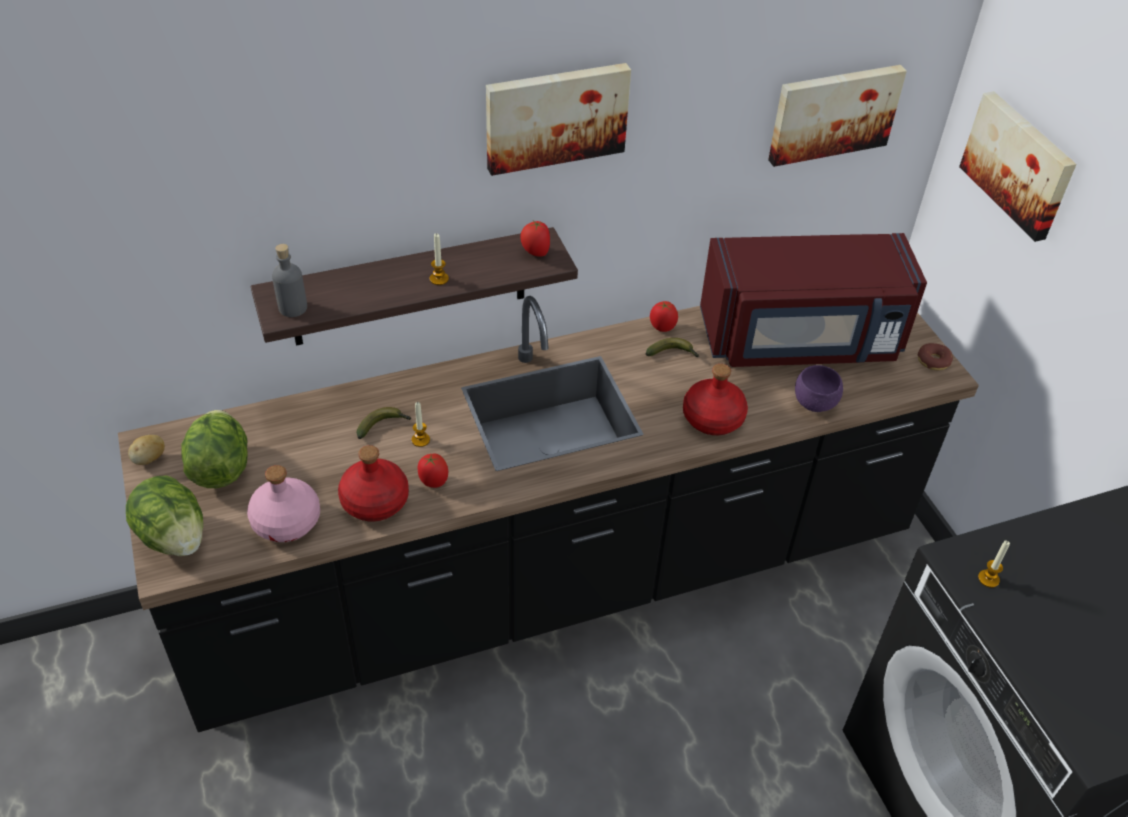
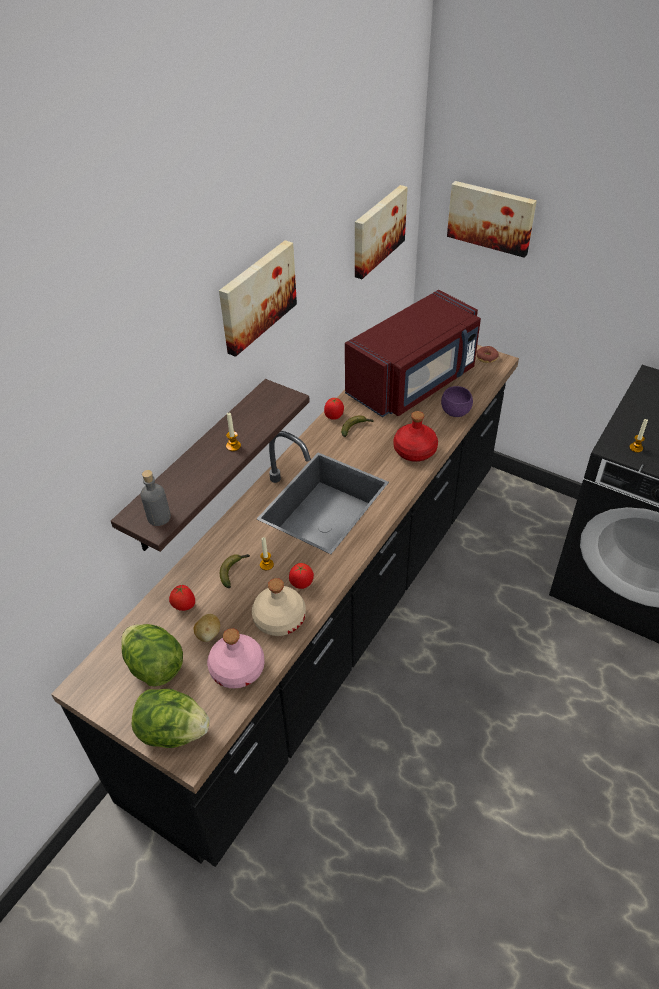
camera: 35 degrees left, 0 degrees up
(149, 459) = (96, 695): potato -> potato (208, 634)
(375, 500) = (279, 618): red bottle -> beige bottle
(535, 252) = (273, 399): tomato -> tomato (184, 606)

